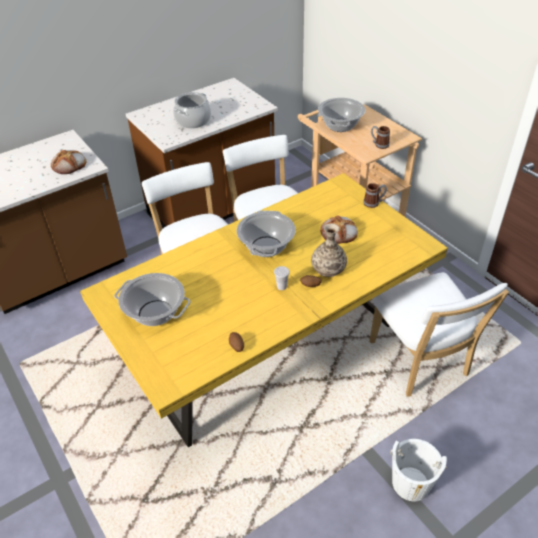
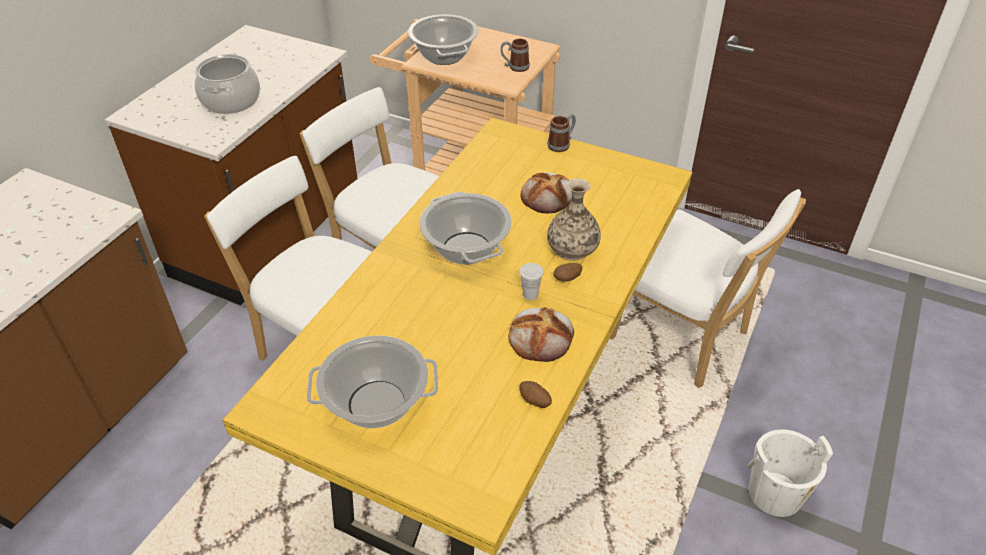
camera: 30 degrees left, 0 degrees up
(69, 165) = (66, 225): bread -> bread (541, 337)

